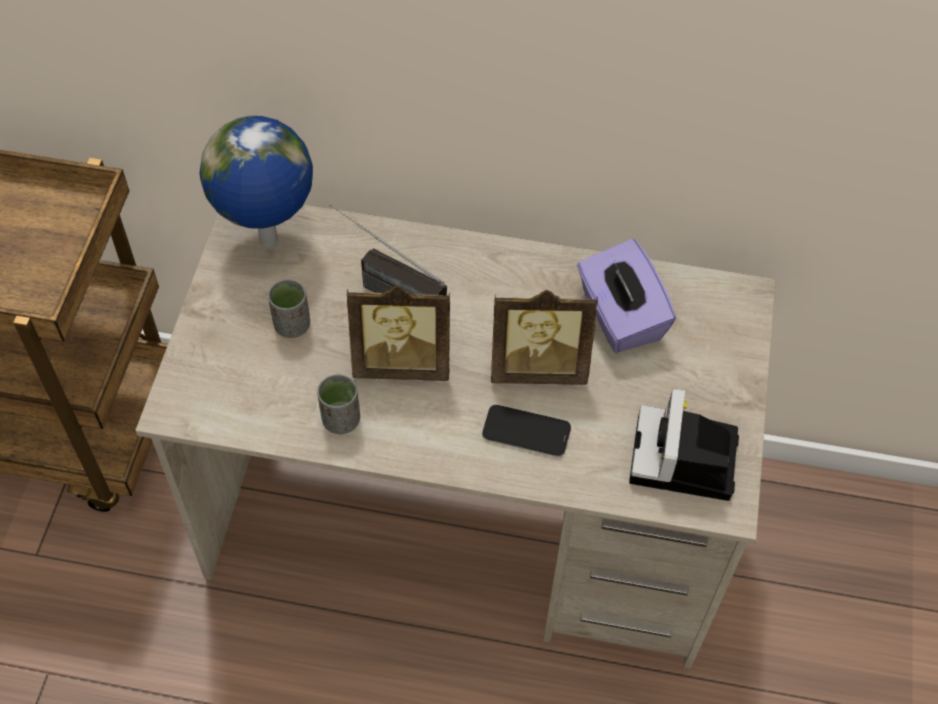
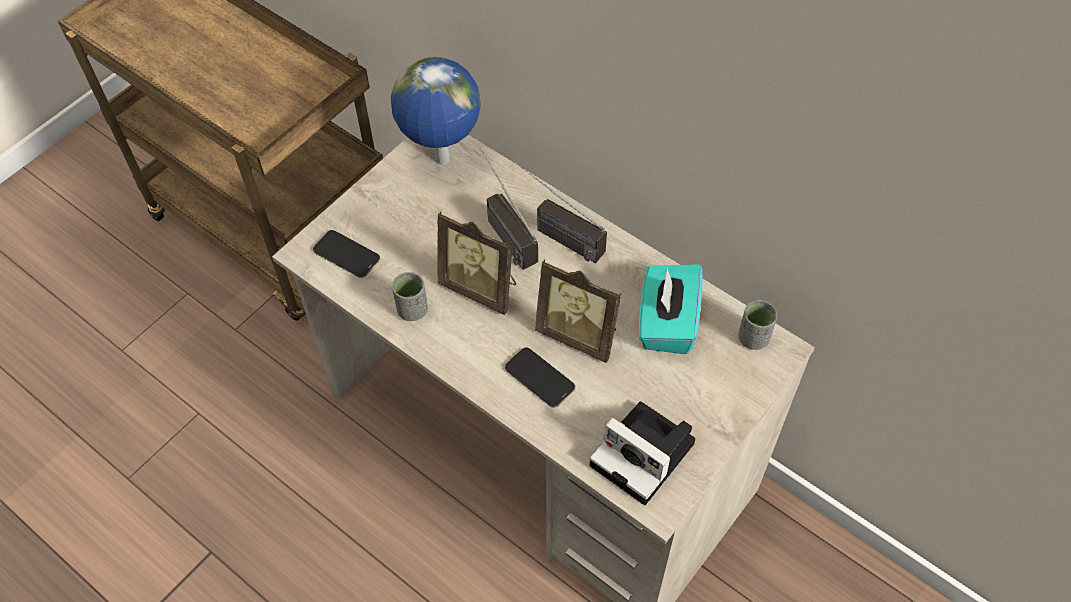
camera: 30 degrees right, 0 degrees up
(225, 391) = (347, 255): none -> phone
(292, 325) = (420, 227): grey cup -> grey cup (753, 338)
(444, 271) = (554, 233): none -> radio
(619, 317) = (667, 323): purple tissue box -> turquoise tissue box
(684, 462) = (646, 455): camera -> camera turned 90 degrees counterclockwise

